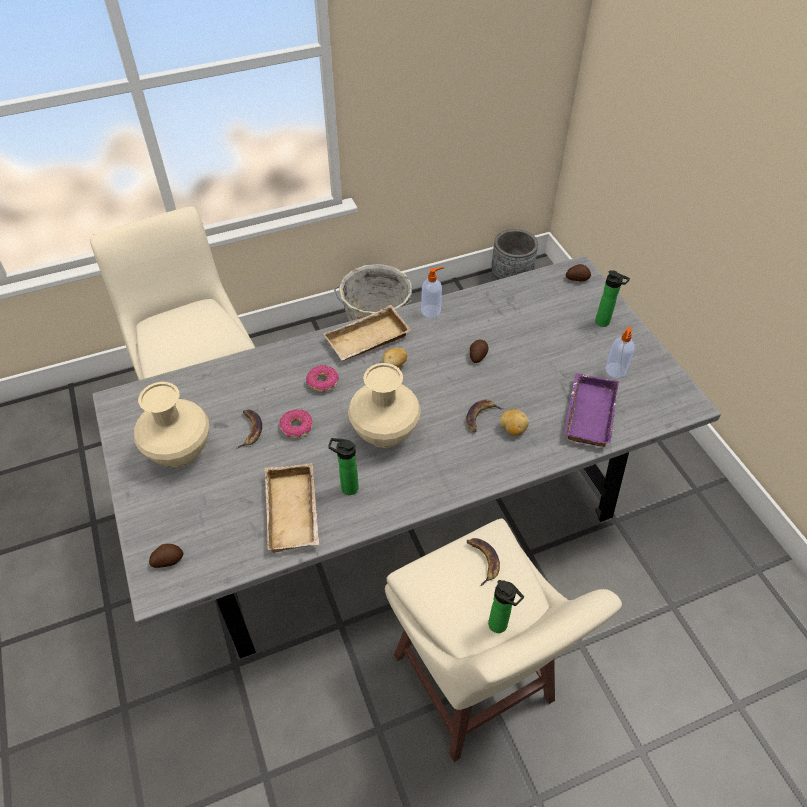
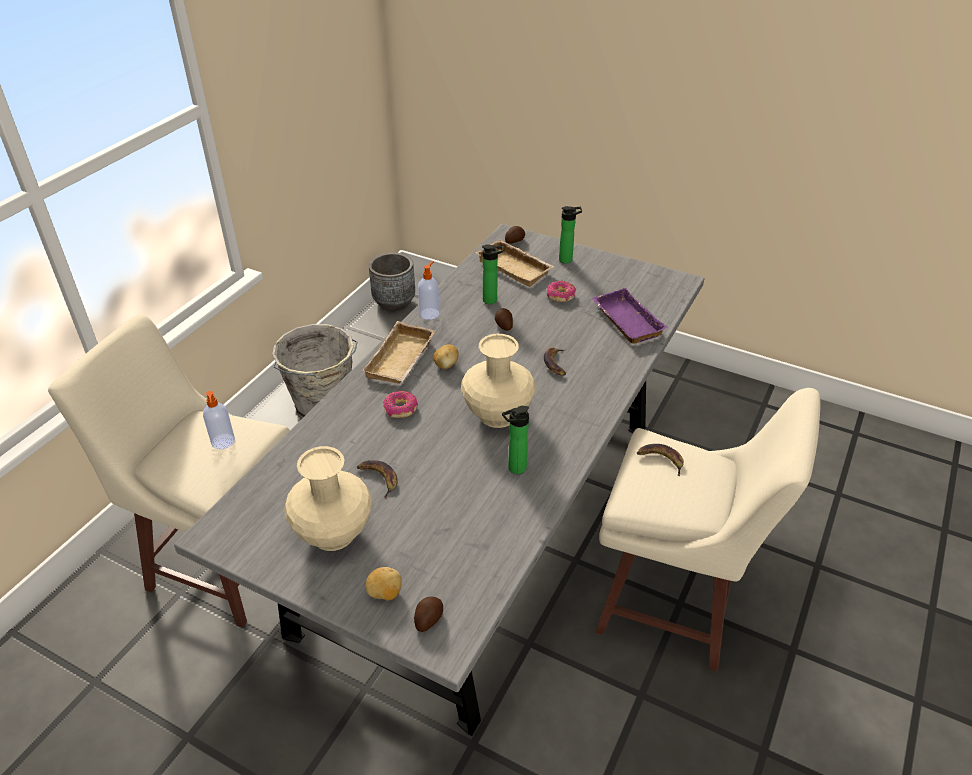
camera: 40 degrees left, 10 degrees down
(295, 512) = (495, 512): beige tray -> beige tray (516, 267)
(296, 427) = (419, 453): donut -> donut (561, 296)
(500, 626) = (721, 492): bottle -> bottle (492, 300)
(512, 429) = (588, 359): potato -> potato (385, 593)
(615, 371) = (611, 286): soap dispenser -> soap dispenser (223, 442)

